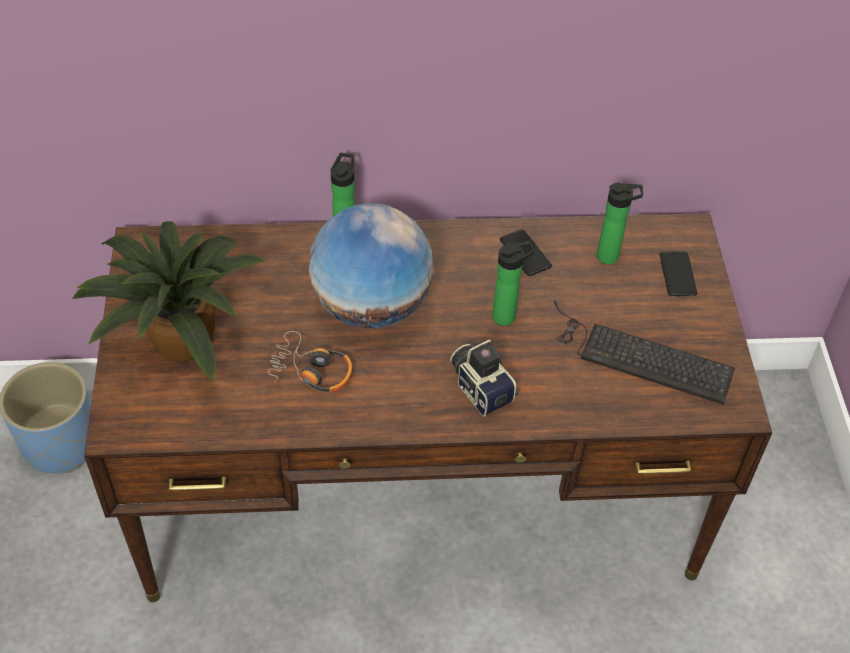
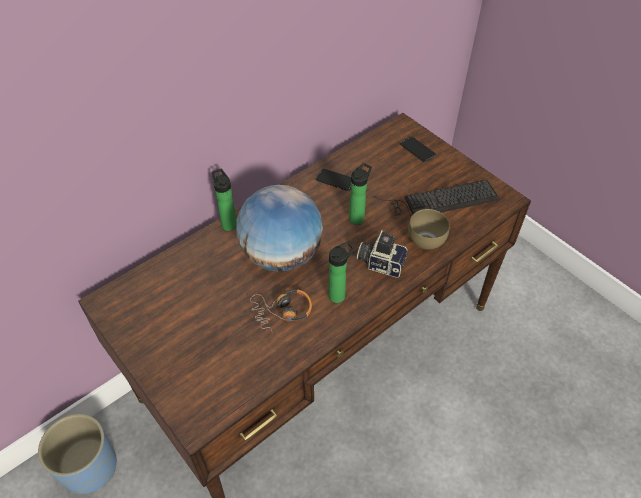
camera: 35 degrees left, 0 degrees up
(178, 339) = (184, 344): potted plant -> none
(568, 395) = (426, 240): none -> brown bowl
(611, 256) = (378, 158): bottle -> bottle (339, 295)

